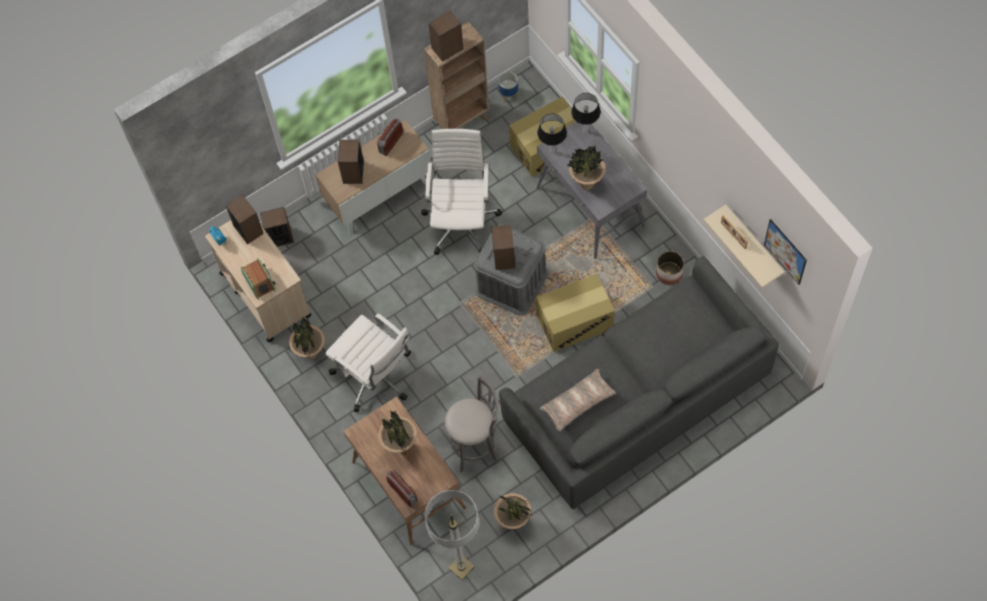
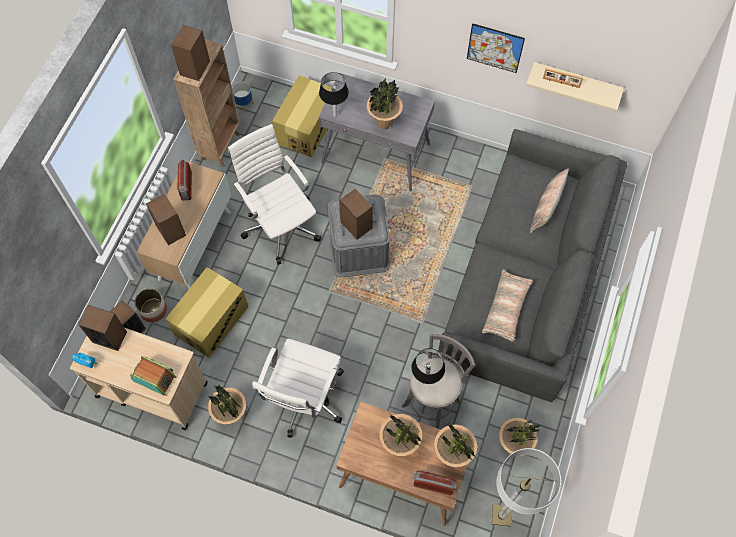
camera: 40 degrees left, 0 degrees up
(375, 377) = (303, 399): white office chair -> white office chair turned 105 degrees clockwise
(434, 480) = (452, 455): none -> potted plant
(575, 322) = (434, 249): cardboard box -> cardboard box (211, 320)
(585, 131) = (349, 84): table lamp -> table lamp (425, 381)
(669, 273) = (475, 168): planter -> planter (153, 309)
(682, 341) = (547, 207): none -> pillow
(785, 252) = (628, 64): picture -> picture (495, 48)

